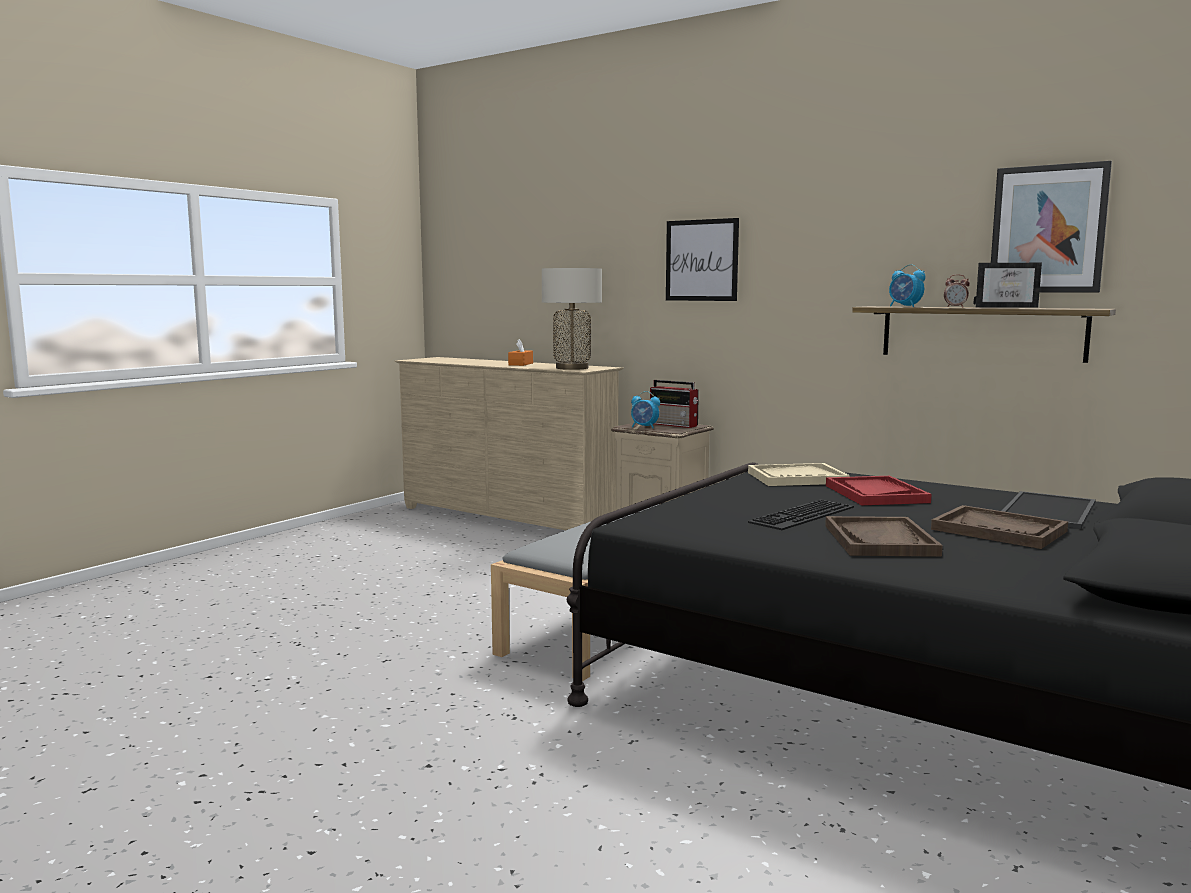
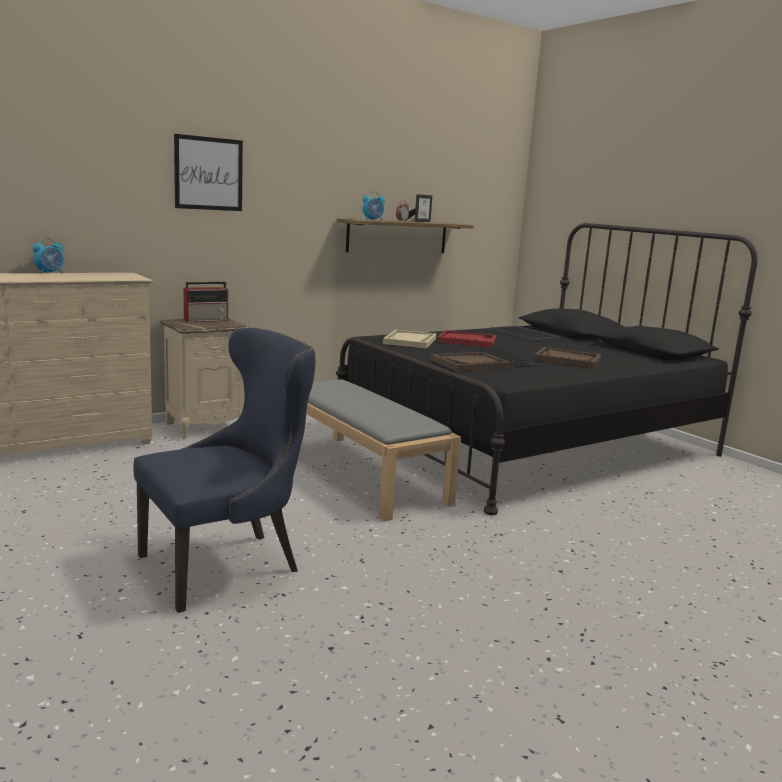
camera: 70 degrees left, 5 degrees up
(343, 616) = (226, 565): none -> blue chair
(520, 364) = (25, 276): orange tissue box -> none
(572, 368) = (107, 277): table lamp -> none
(644, 427) = (202, 325): alarm clock -> alarm clock (50, 273)
(999, 530) = (558, 345): brown tray -> brown tray (470, 364)
(1048, 229) = (428, 175): picture -> none

